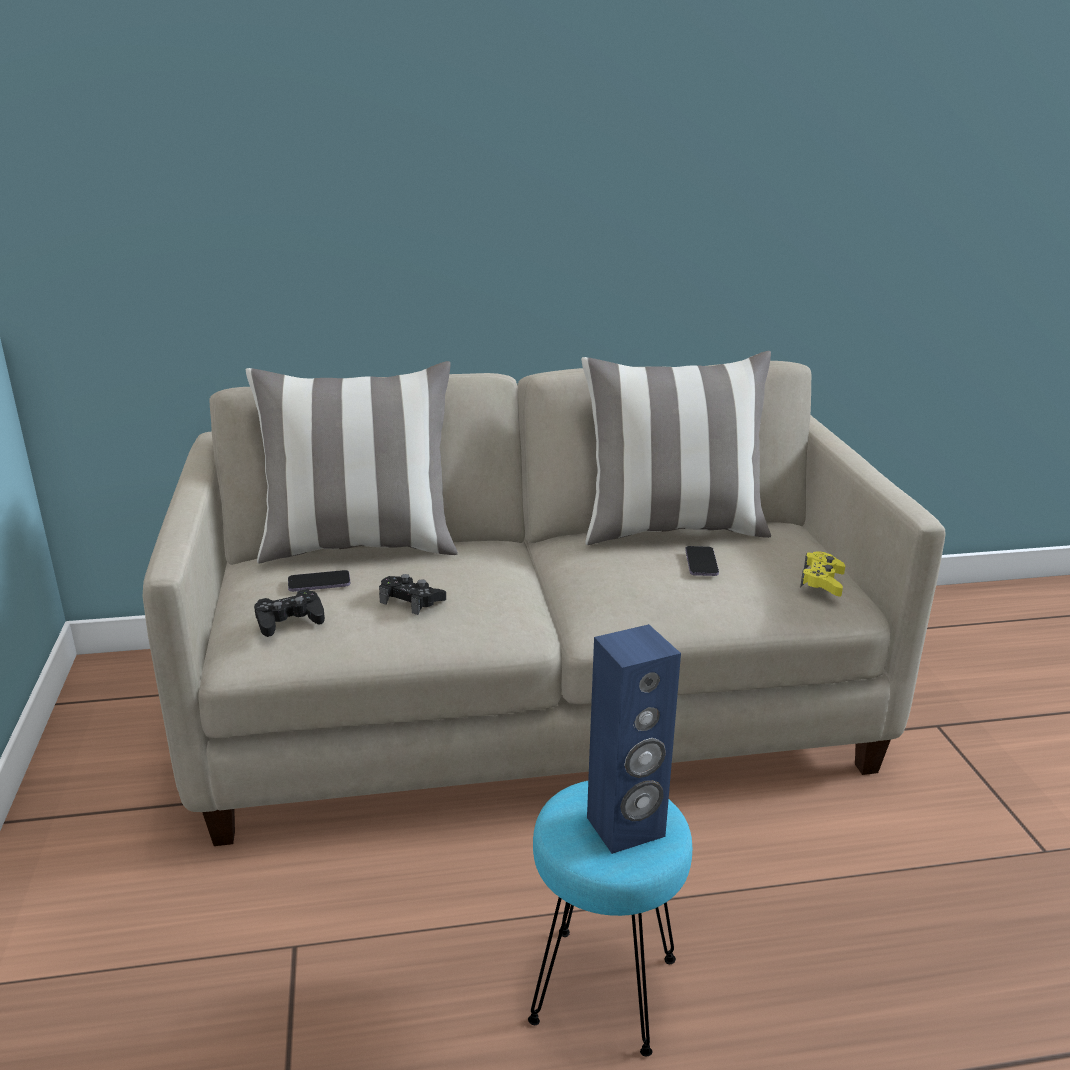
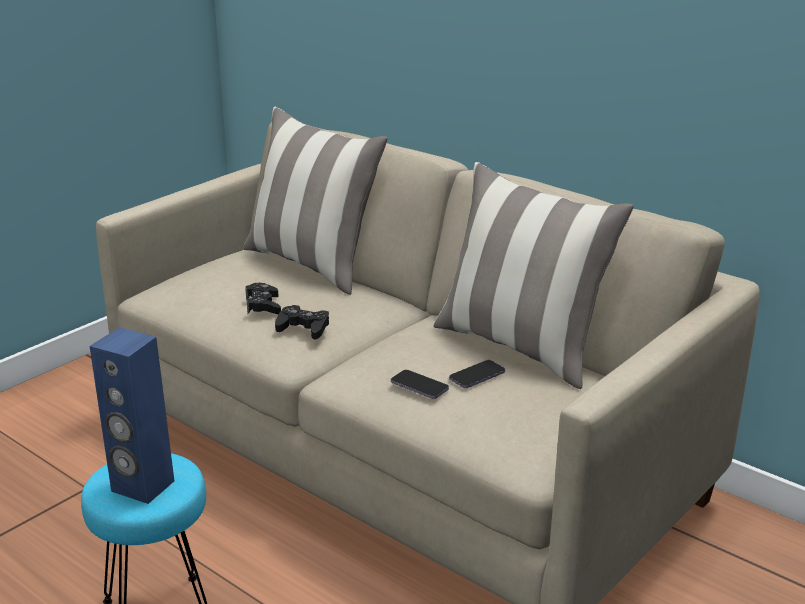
camera: 50 degrees right, 0 degrees up
(289, 620) = (191, 285): black game controller -> black game controller (303, 328)
(319, 583) = (244, 274): phone -> phone (419, 386)
(822, 581) = (534, 434): yellow game controller -> none

